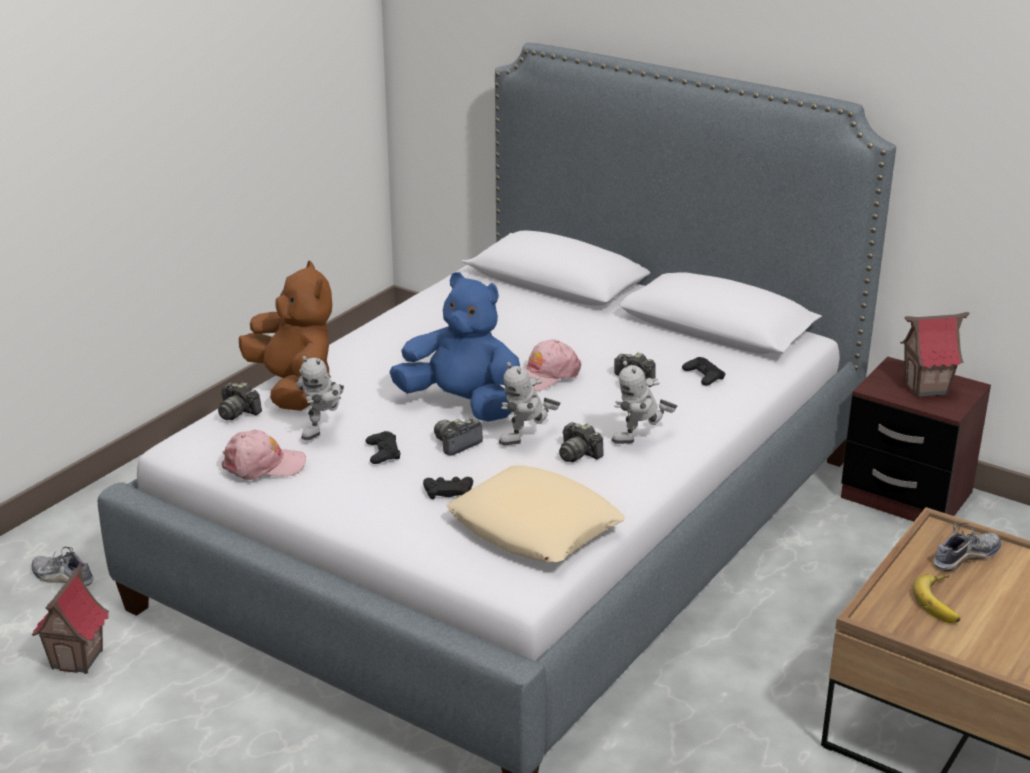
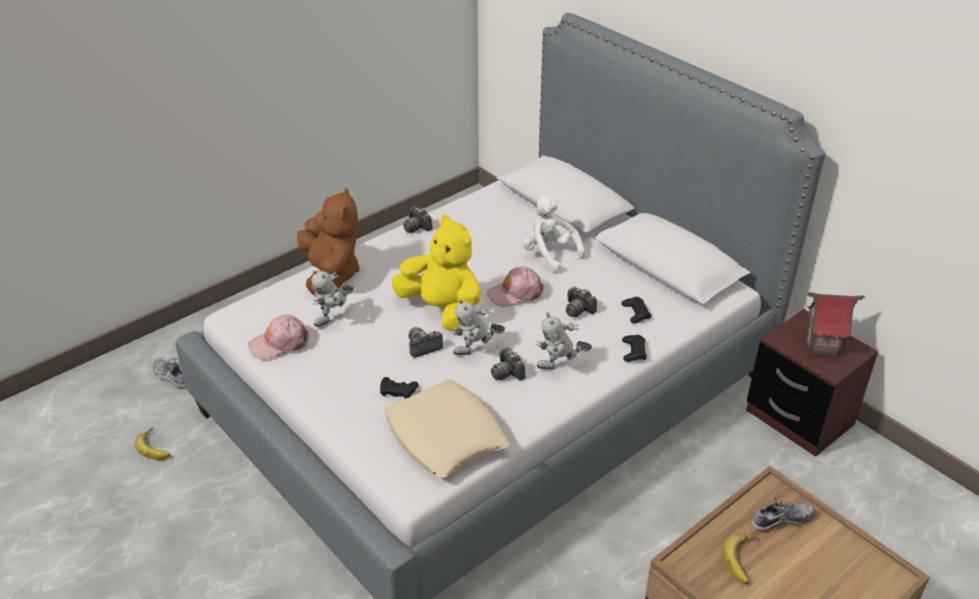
camera: 15 degrees right, 10 degrees up
(78, 659) = (156, 447): toy house -> banana
(238, 412) = (283, 291): camera -> camera (417, 227)
(263, 465) = (279, 343): pink cap -> pink cap turned 150 degrees clockwise
(383, 452) = (367, 346): black game controller -> black game controller (633, 351)
(462, 404) = (442, 310): blue plush toy -> yellow plush toy
(566, 332) = (549, 254): none -> white plush toy

